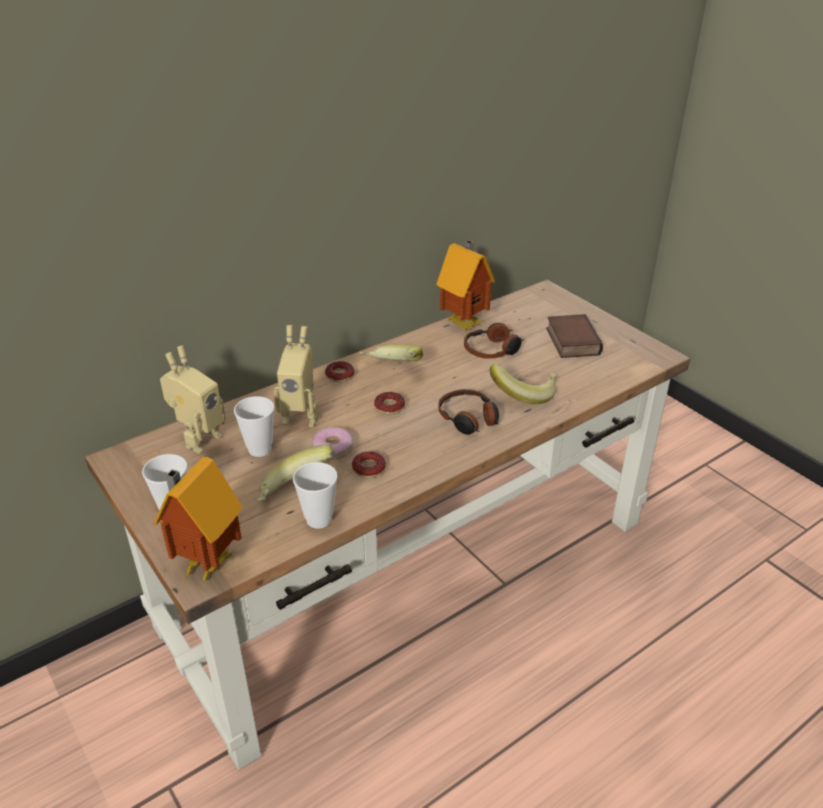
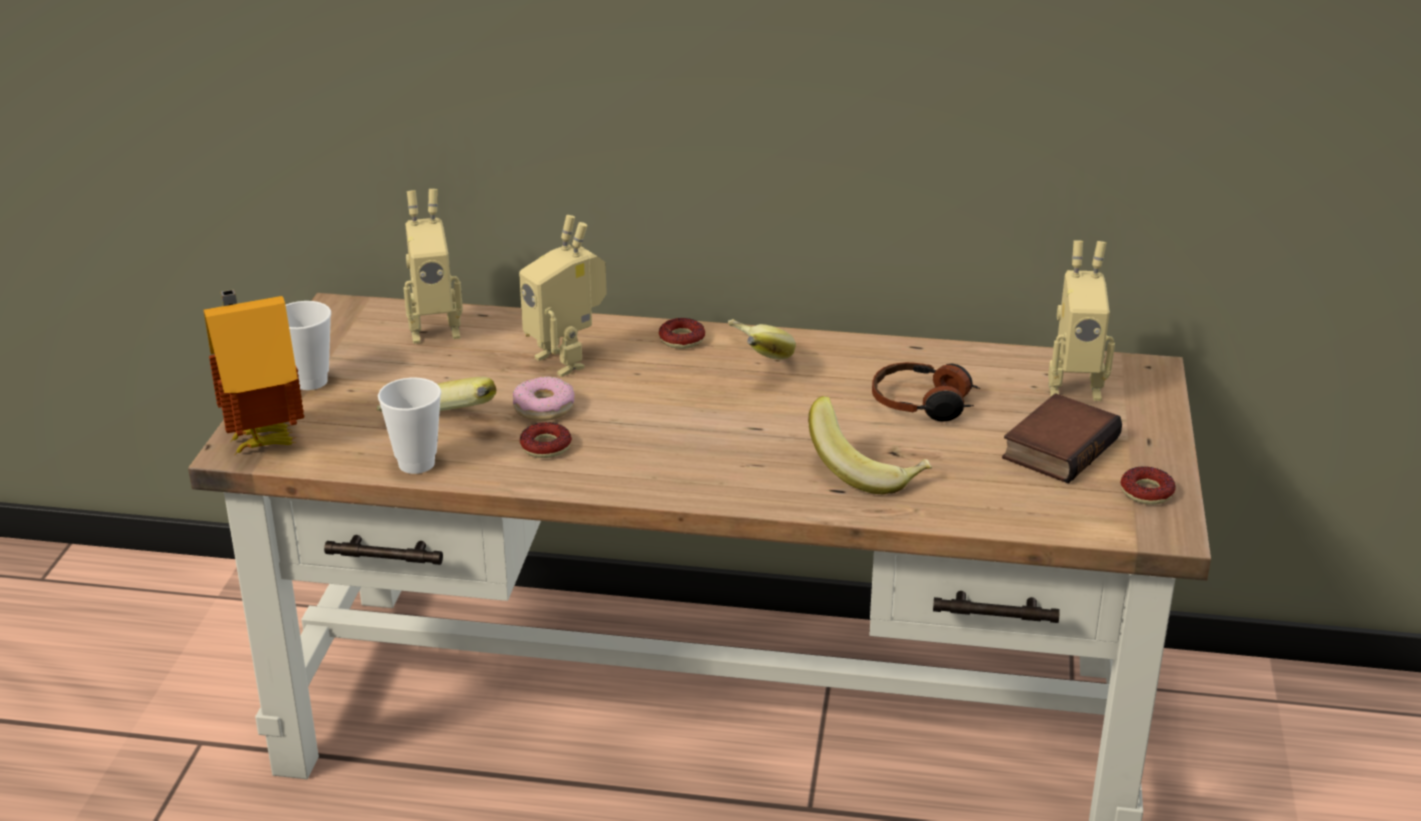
camera: 45 degrees right, 5 degrees down
(259, 449) = (473, 369): cup -> none
(389, 407) = (677, 399): donut -> donut (1146, 492)
(465, 323) = (946, 355): toy house -> none
(469, 419) = (745, 460): headphones -> none
(533, 312) = (1073, 387): none -> toy robot

